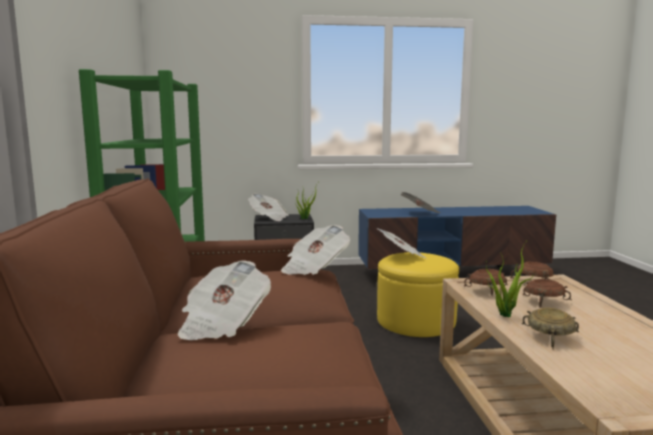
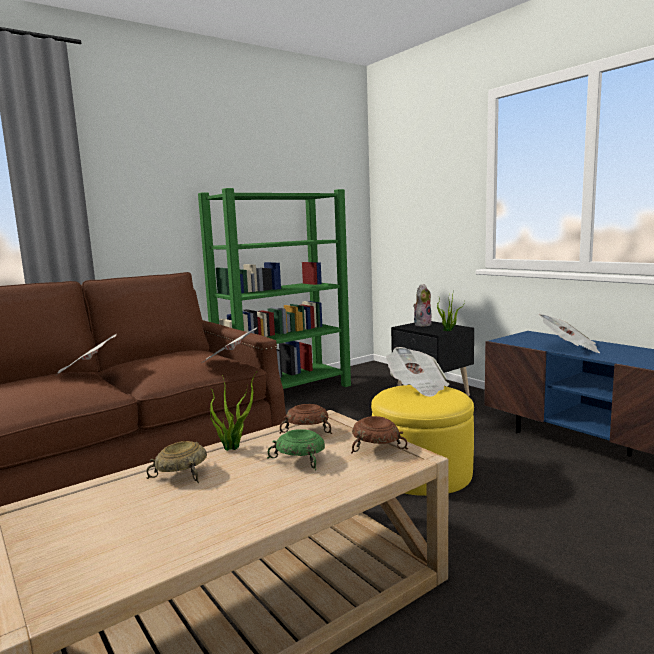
camera: 60 degrees right, 0 degrees up
(268, 218) = (422, 324): newspaper -> plush toy
(544, 302) = (301, 461): brown bowl -> green bowl

